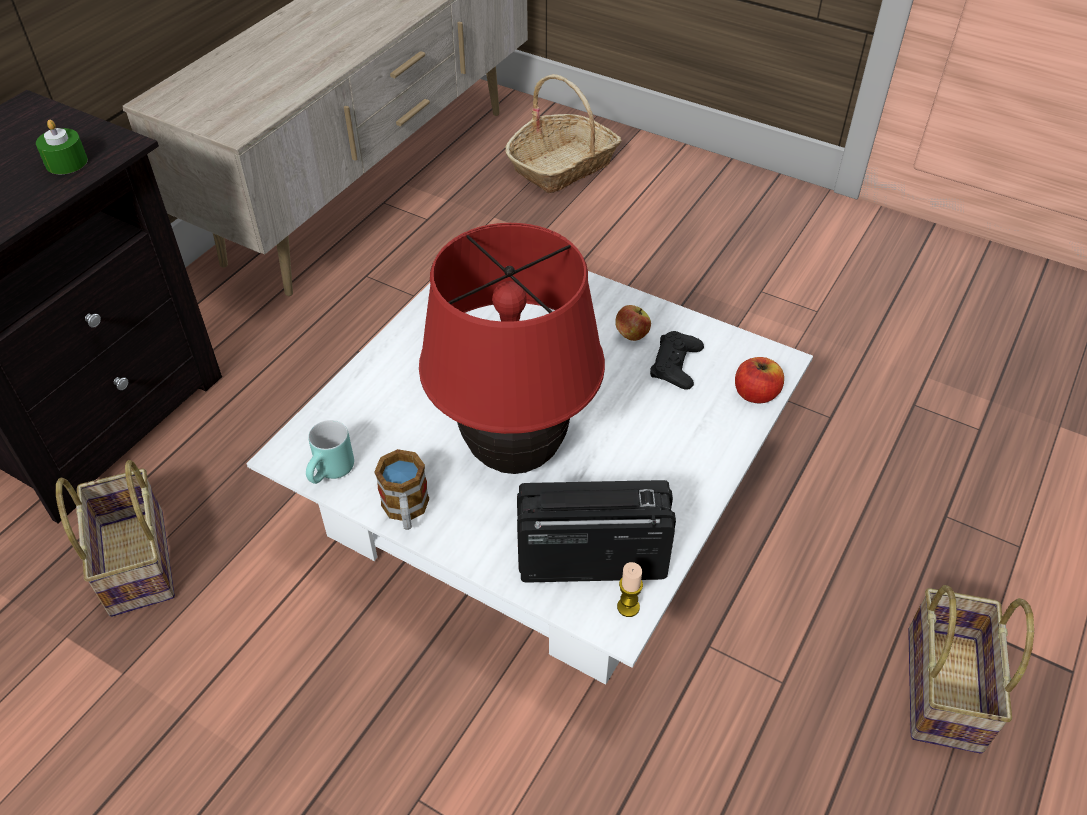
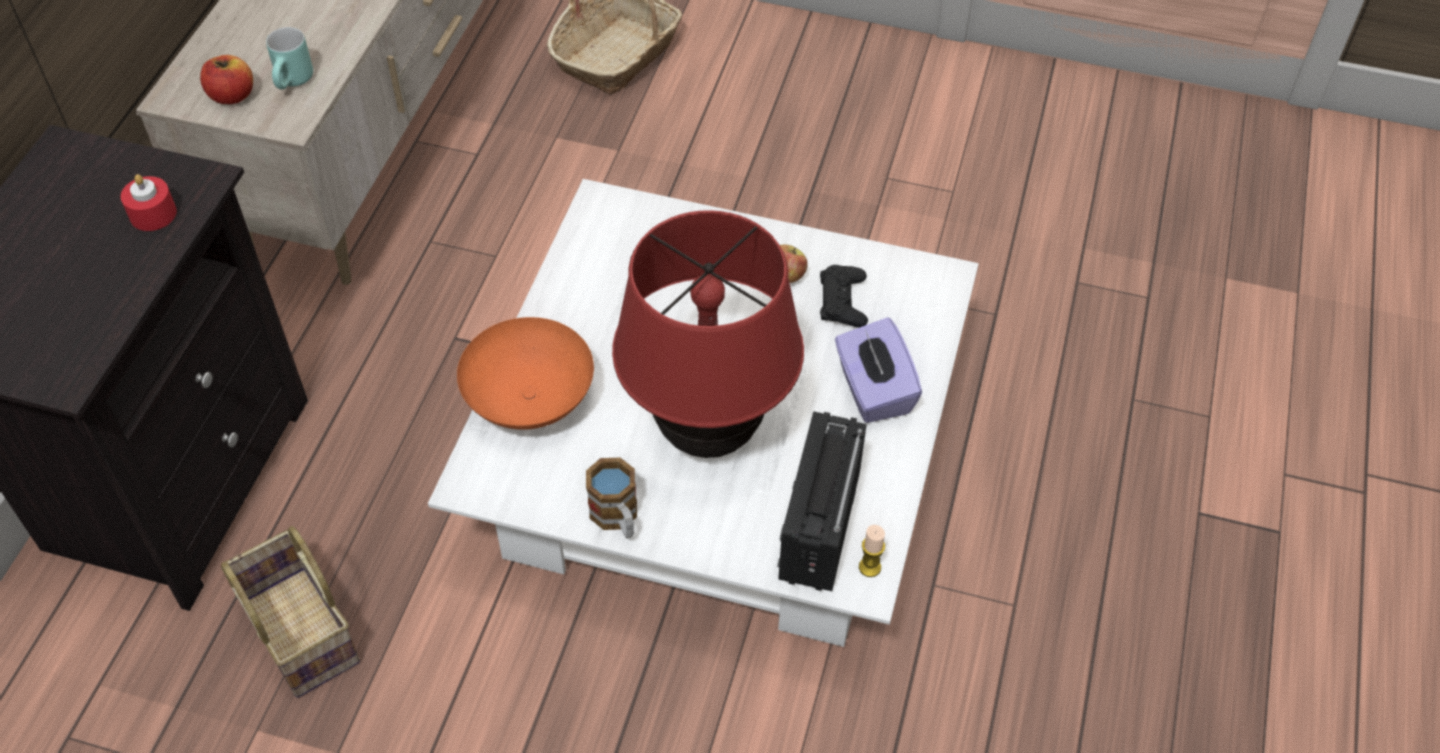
camera: 15 degrees left, 5 degrees up
(66, 162) = (153, 214): green candle -> red candle
(333, 473) = (526, 495): turquoise mug -> turquoise mug (295, 82)
(366, 395) = (527, 400): none -> orange bowl
(590, 559) = (819, 528): radio -> radio turned 60 degrees counterclockwise
(681, 446) = (873, 390): none -> purple tissue box
(755, 394) = (932, 318): apple -> apple (232, 95)
(946, 692) = (1168, 578): basket -> none

